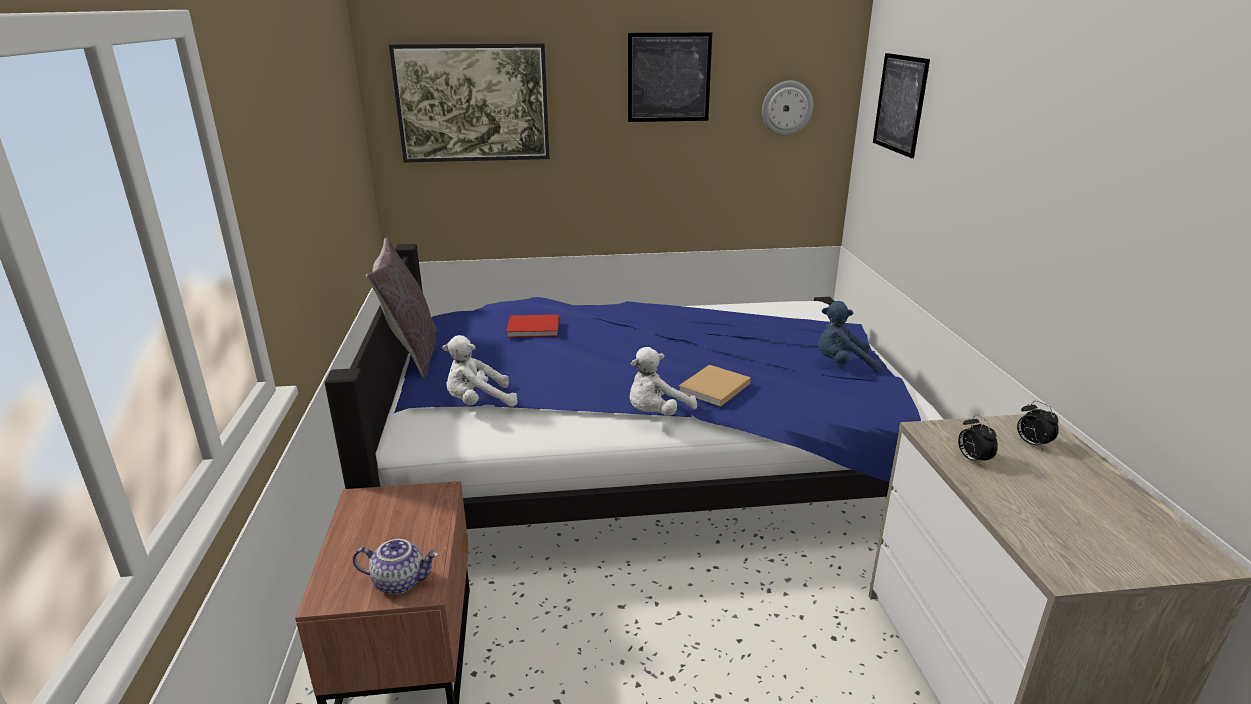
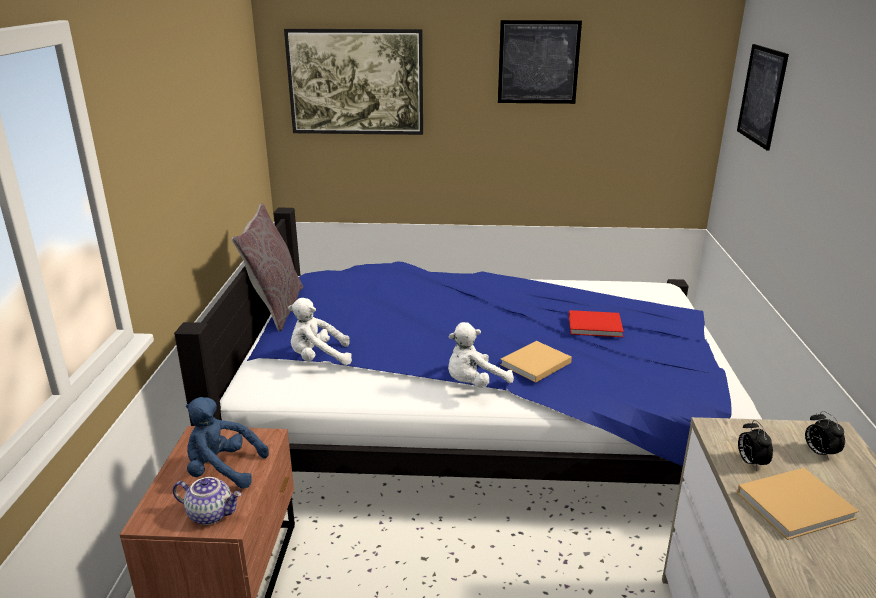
camera: 10 degrees right, 0 degrees up
(535, 328) = (388, 292): red book -> red book (596, 326)
(786, 108) = (654, 93): wall clock -> none
(842, 364) = (669, 351): blue plush toy -> blue plush toy (222, 470)
(1031, 494) = (797, 505): none -> beige book

